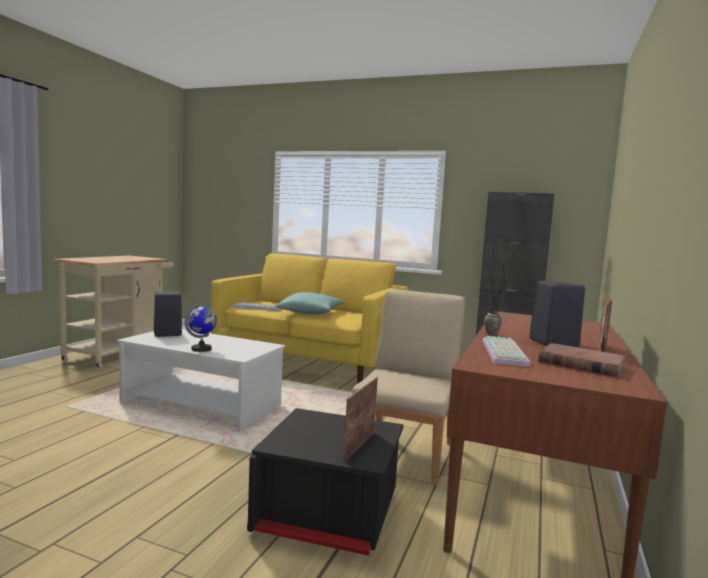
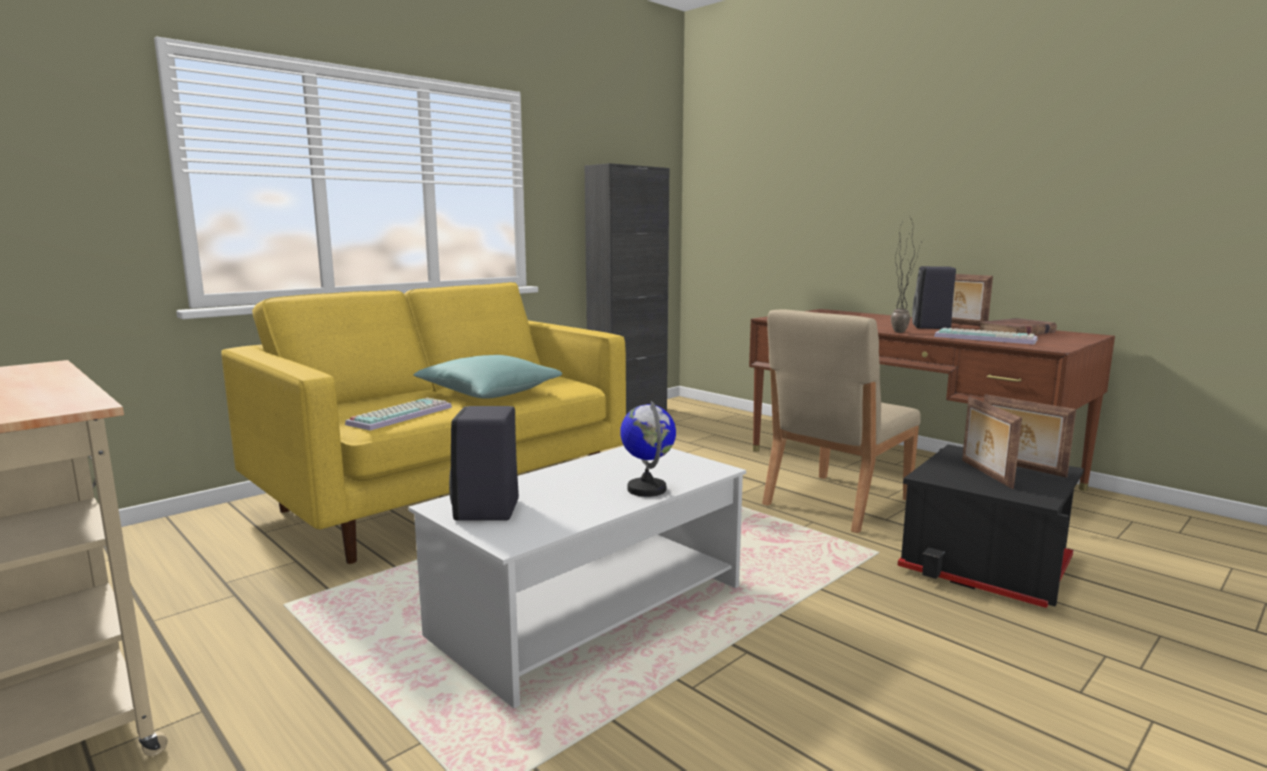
camera: 65 degrees left, 5 degrees up
(327, 432) = (984, 473): none -> picture frame
(405, 453) = (835, 502): beige chair -> beige chair turned 90 degrees counterclockwise

